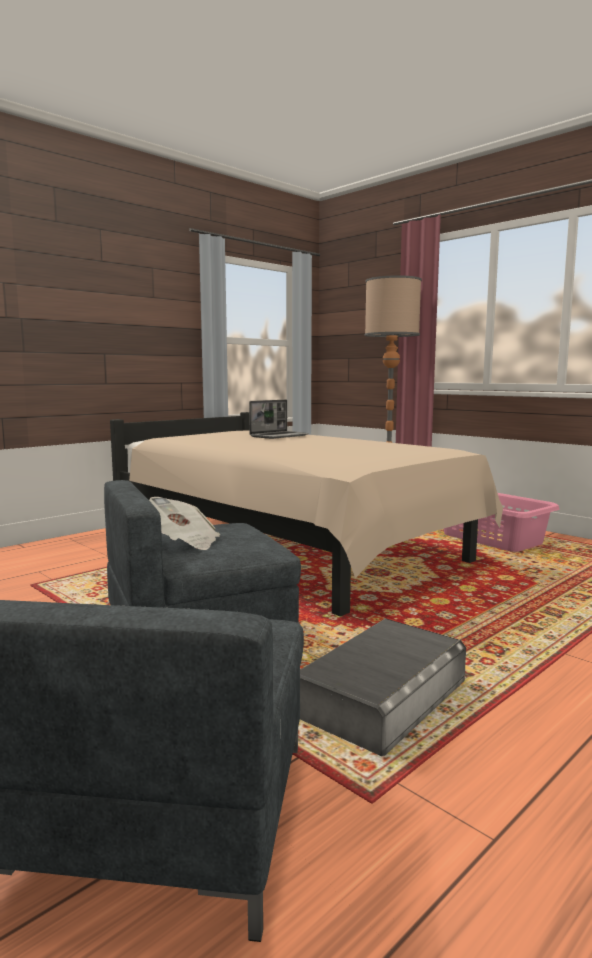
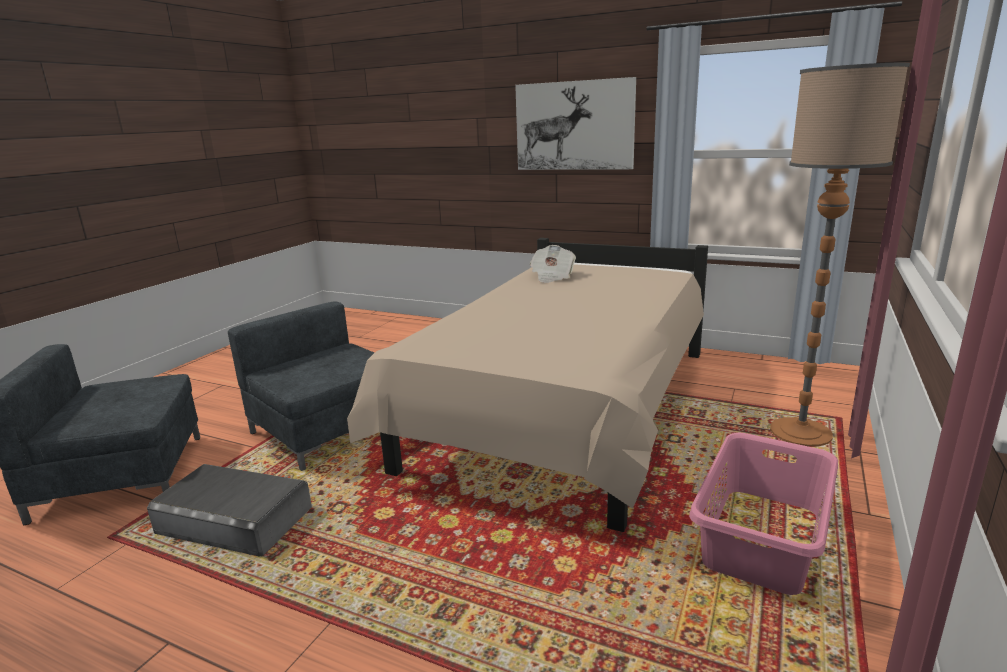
camera: 70 degrees right, 10 degrees up
(122, 305) = (574, 126): none -> picture
(183, 542) = (316, 359): newspaper -> newspaper (552, 276)
(279, 436) = (613, 289): laptop -> none

